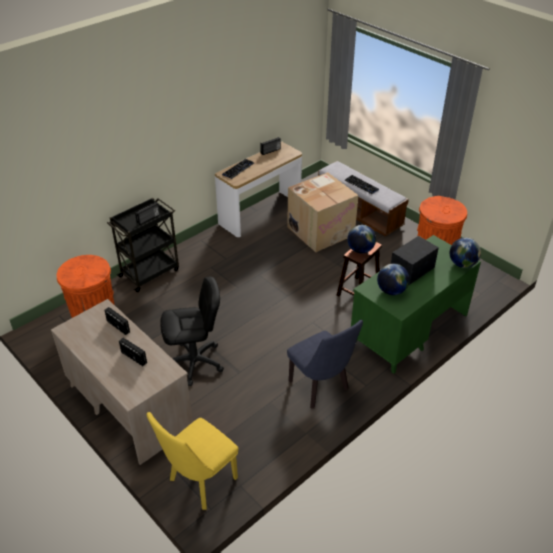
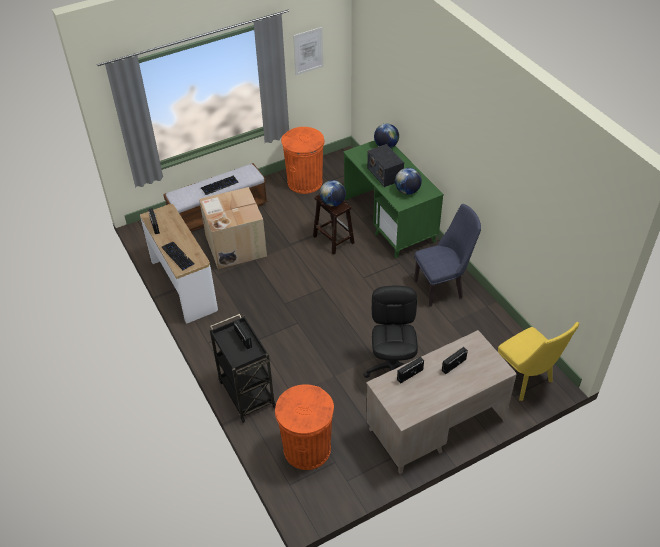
camera: 75 degrees left, 5 degrees up
(504, 134) = (308, 51): none -> picture

